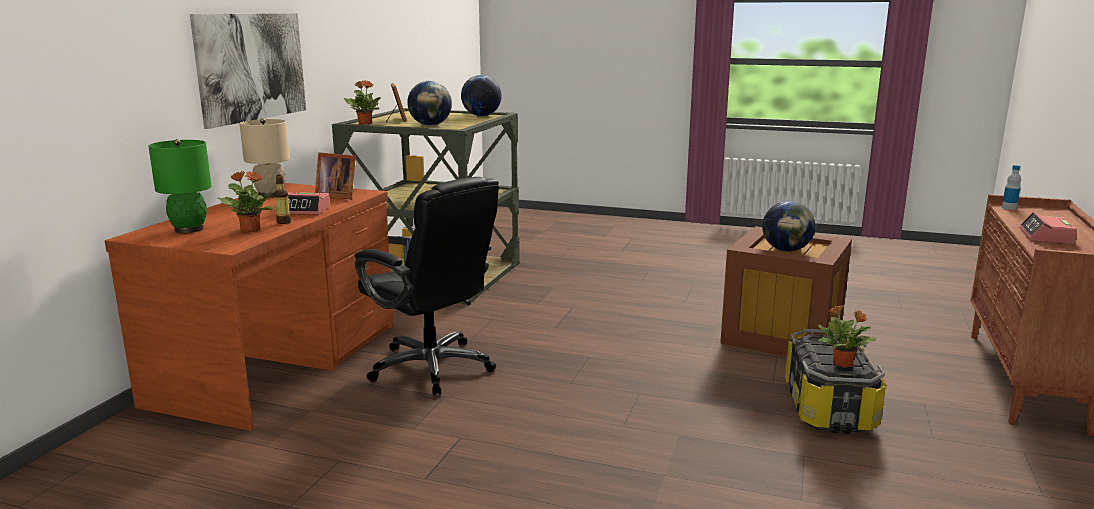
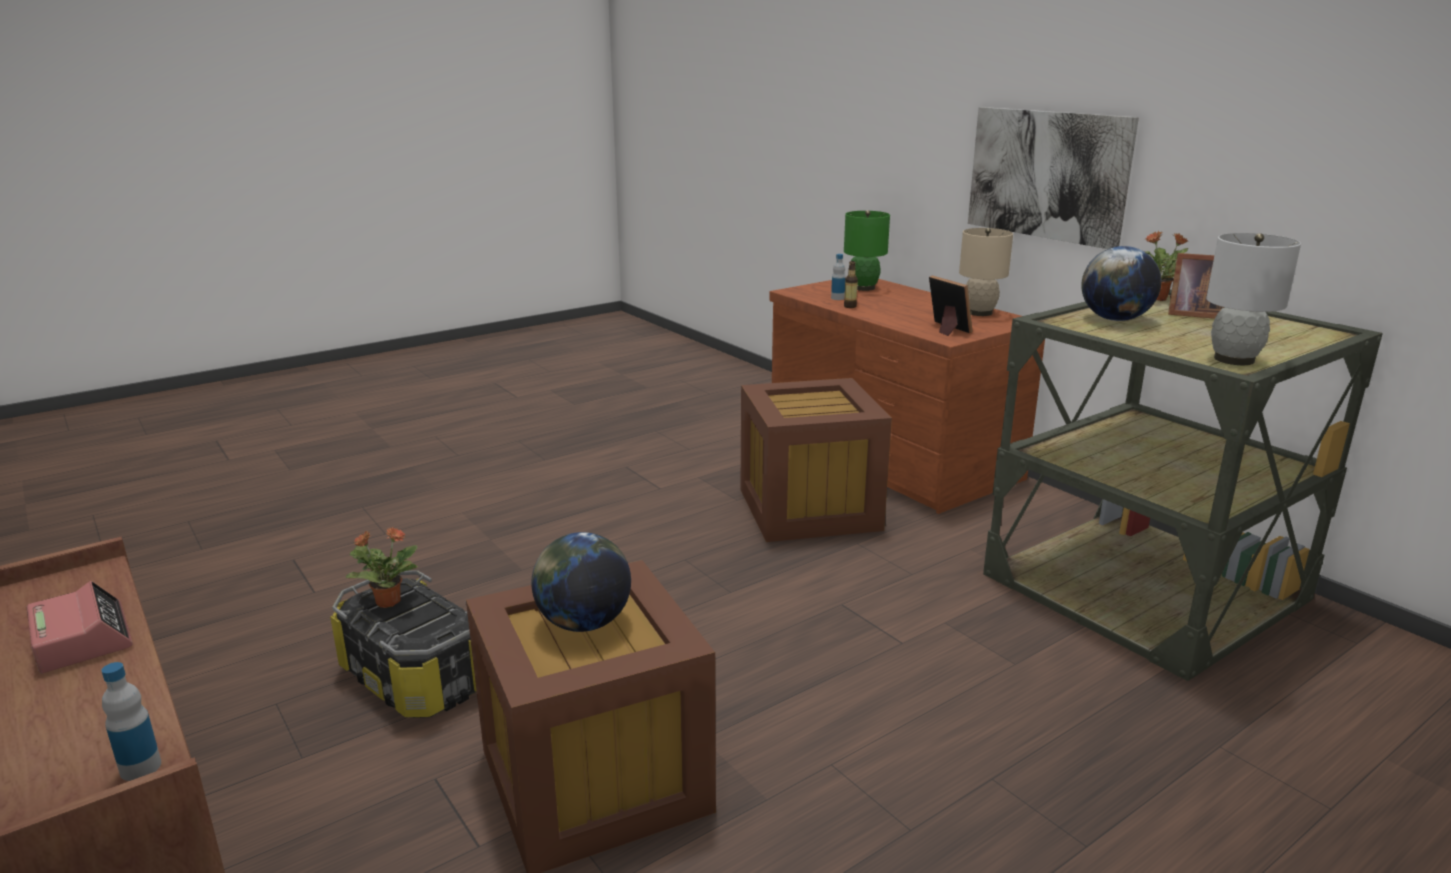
camera: 125 degrees right, 5 degrees up
(250, 230) = (837, 298): potted plant -> bottle
(303, 210) = (888, 314): alarm clock -> none
(337, 195) = (946, 329): picture frame -> picture frame turned 90 degrees clockwise
(432, 367) = (806, 509): black office chair -> brown storage box
(481, 116) = (1233, 359): globe -> white table lamp

